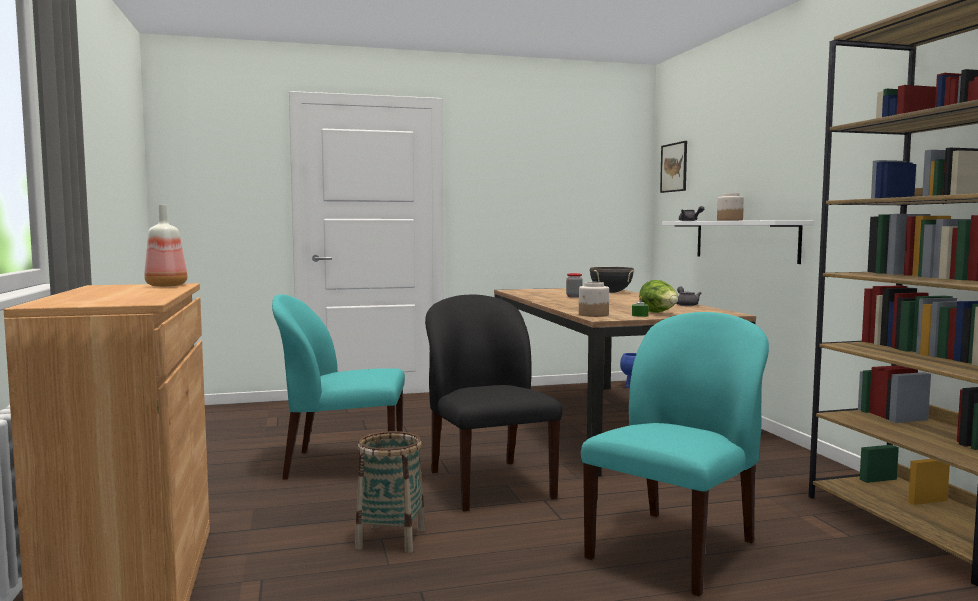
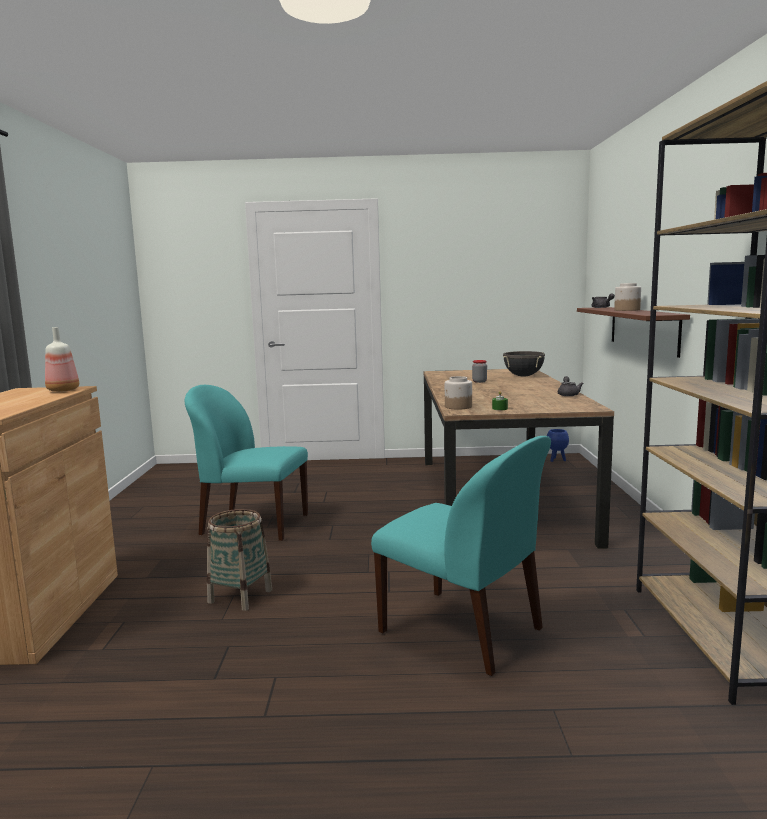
camera: 15 degrees right, 5 degrees up
(489, 484) = (354, 552): black chair -> none
(659, 313) = (523, 405): lettuce -> none
(674, 167) = (599, 253): picture -> none
(674, 549) = (464, 631): turquoise chair -> turquoise chair turned 75 degrees clockwise
(744, 240) = (643, 329): white shelf -> brown shelf

